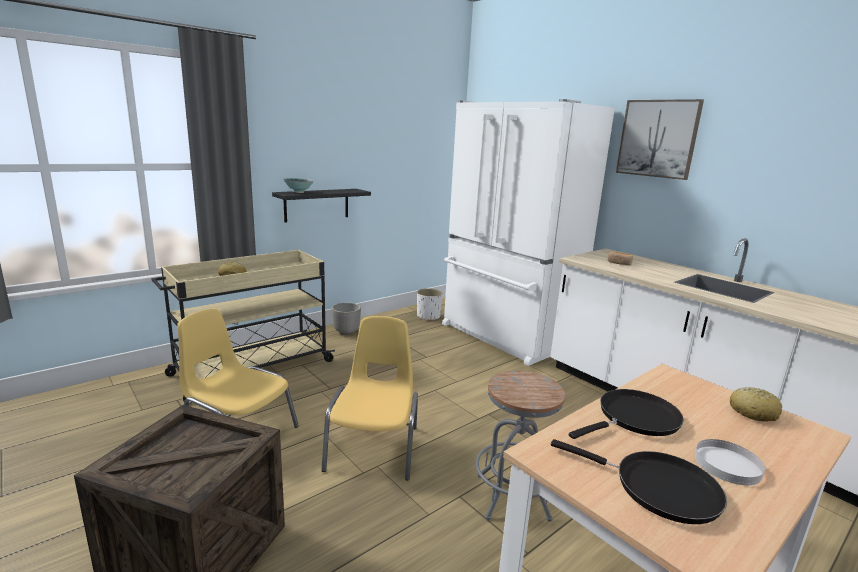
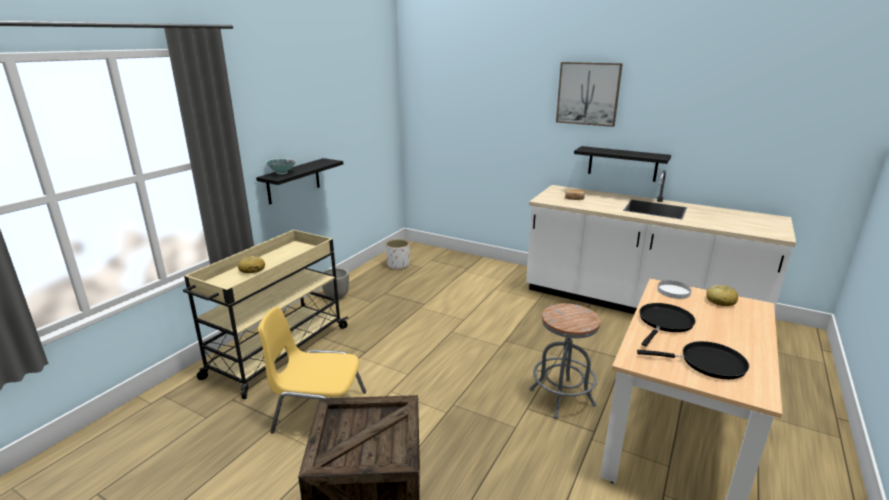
camera: 20 degrees left, 5 degrees up
(374, 447) = (440, 390): yellow chair -> none
(505, 336) = (474, 270): white fridge -> none
(694, 228) = (622, 163): none -> black shelf
(727, 464) = (729, 338): white plate -> white plate (673, 291)

